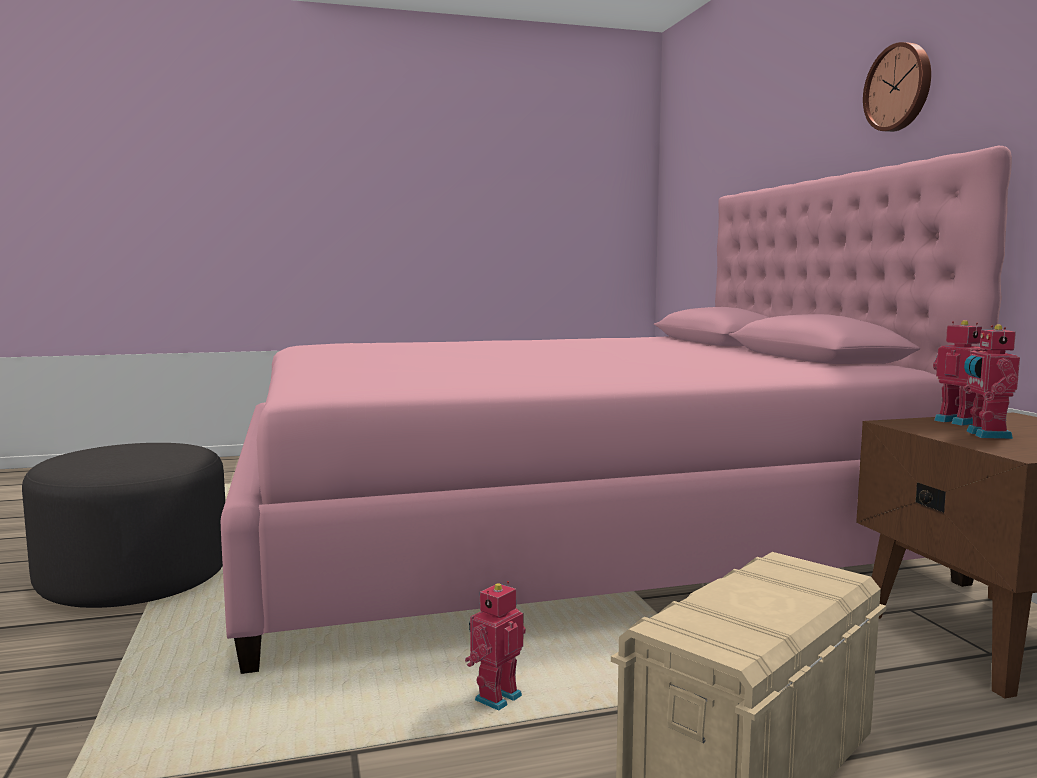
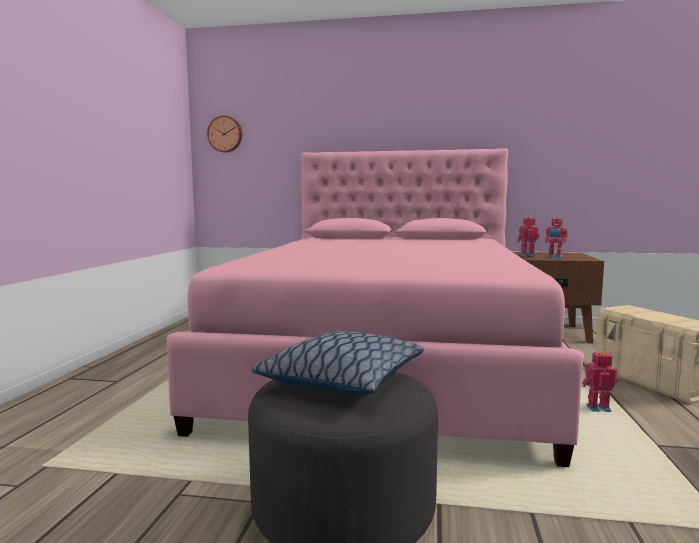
camera: 65 degrees left, 0 degrees up
(145, 452) = (341, 380): none -> pillow
(495, 699) = (597, 409): toy robot -> toy robot turned 120 degrees clockwise
(899, 88) = (430, 113): wall clock -> wall clock (225, 134)

